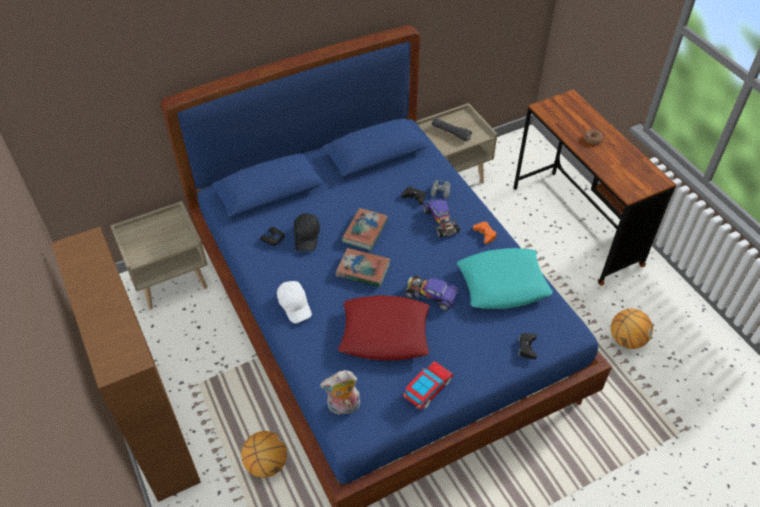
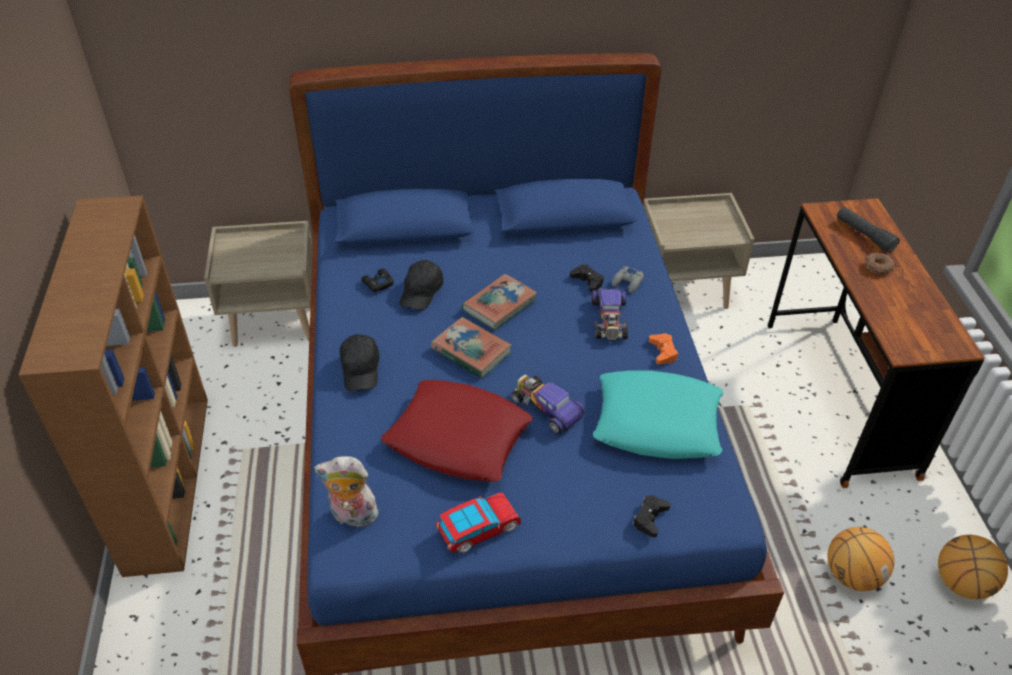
camera: 20 degrees right, 5 degrees down
(266, 464) = (273, 576): basketball -> basketball (961, 583)
(295, 305) = (361, 369): white cap -> black cap
(451, 133) = (690, 224): black flashlight -> black flashlight (864, 235)

